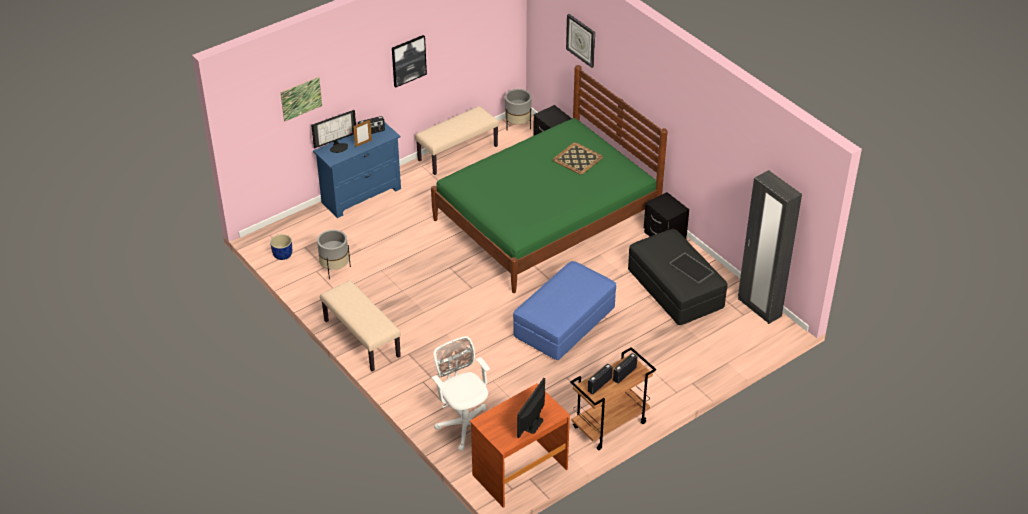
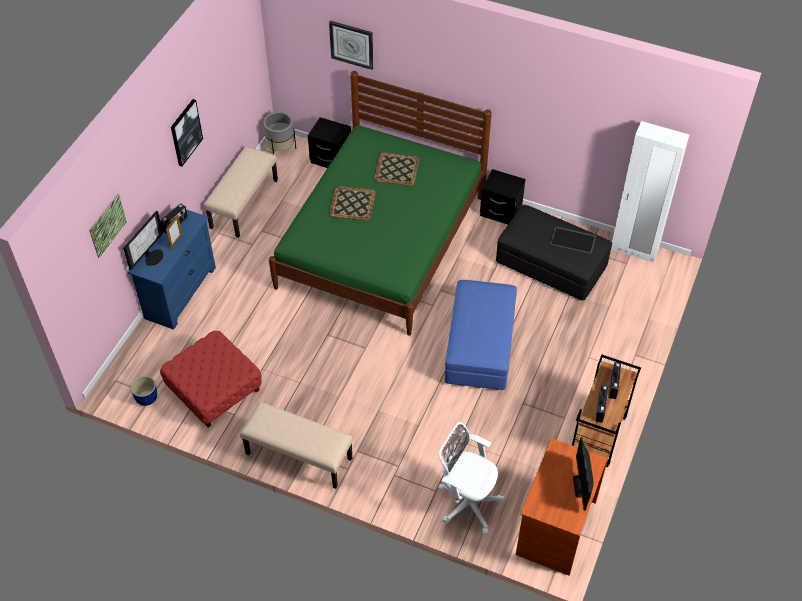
camera: 30 degrees left, 10 degrees up
(335, 269) = (213, 389): grey planter -> red ottoman
(521, 169) = (352, 204): none -> tray
(759, 308) = (634, 250): black wardrobe -> white wardrobe

